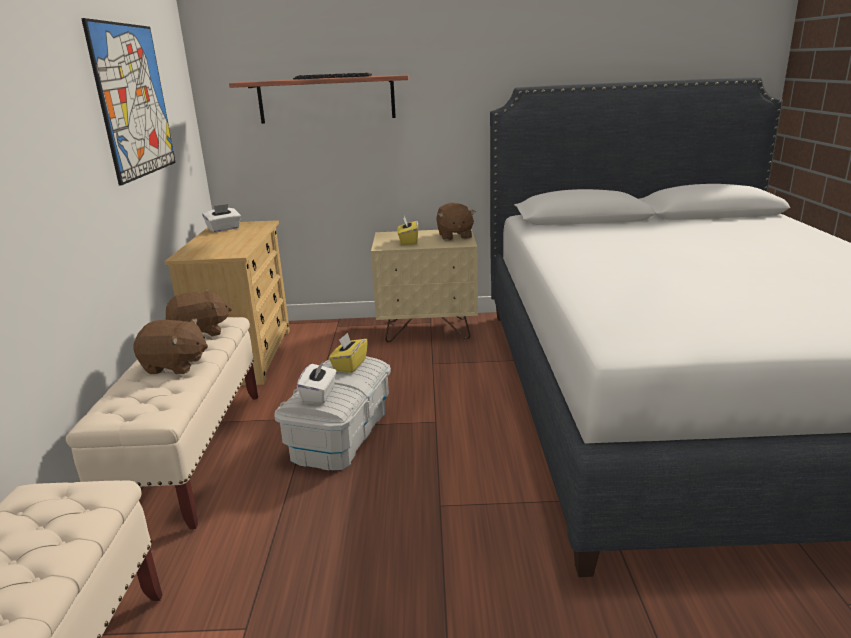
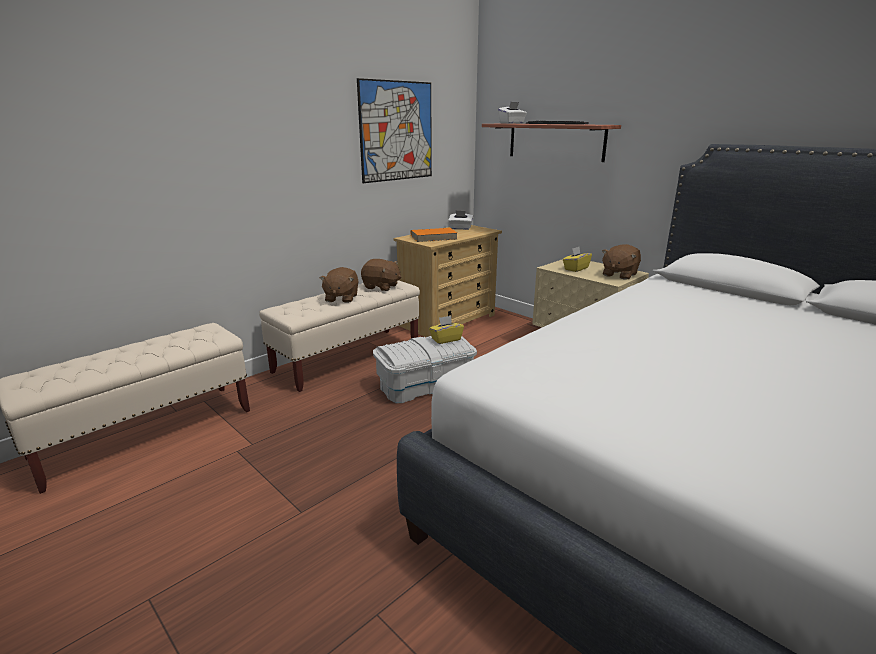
camera: 45 degrees right, 0 degrees up
(175, 365) = (341, 298): brown plush toy -> brown plush toy turned 45 degrees clockwise
(219, 246) = (434, 237): none -> orange book
(319, 395) = (402, 347): white tissue box -> white tissue box (512, 123)

